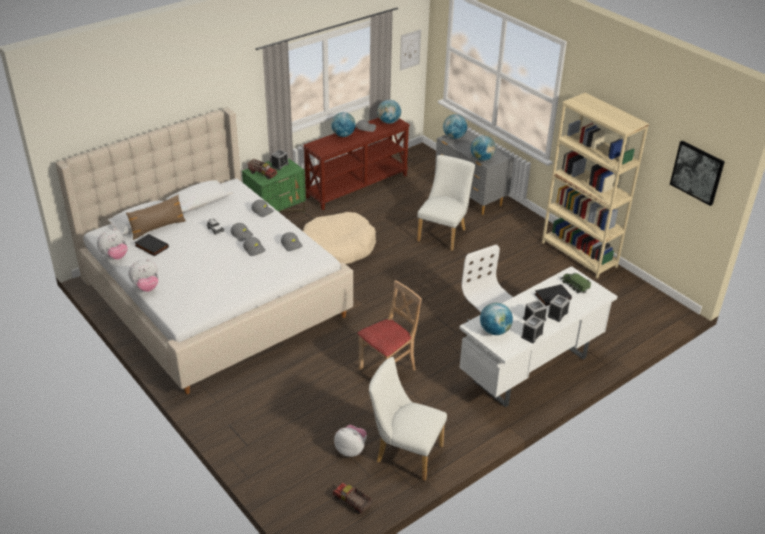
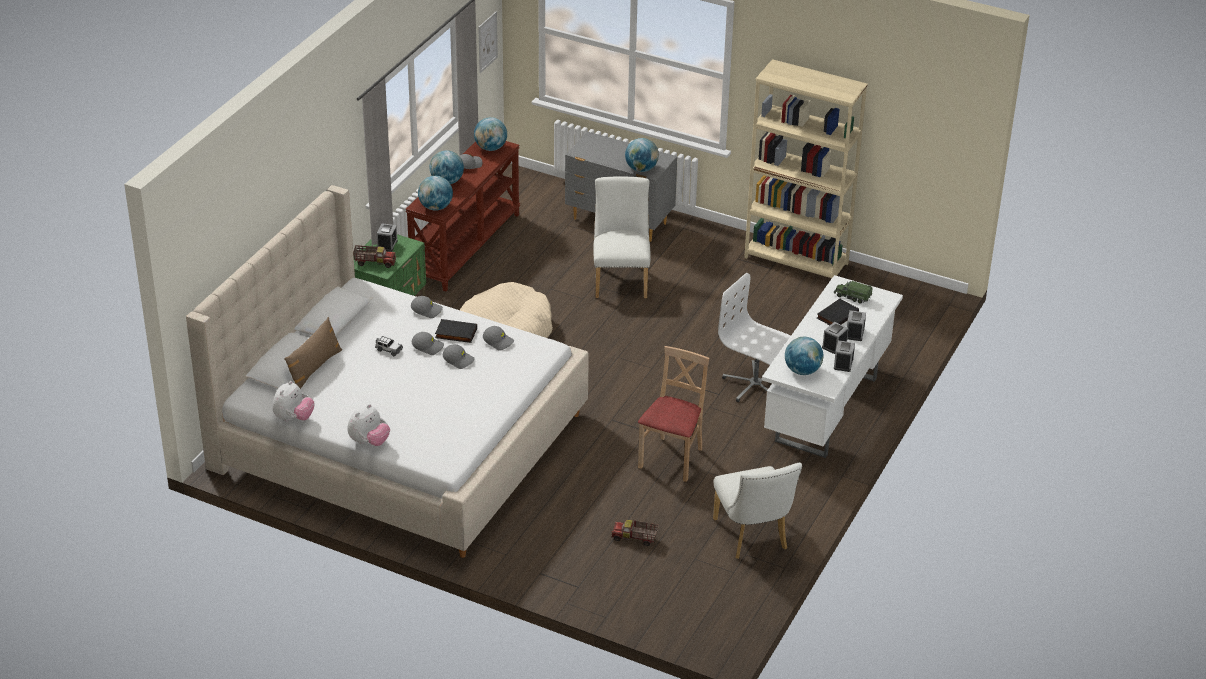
camera: 25 degrees left, 0 degrees up
(151, 247) = (328, 394): black book -> black book (455, 333)
(351, 450) = (694, 553): plush toy -> none
(352, 502) = (734, 603): toy truck -> toy truck (634, 538)
(404, 453) = (753, 538): white chair -> white chair turned 105 degrees counterclockwise
(454, 137) = (586, 148): globe -> globe (435, 207)
(697, 172) = (938, 129): picture -> none

